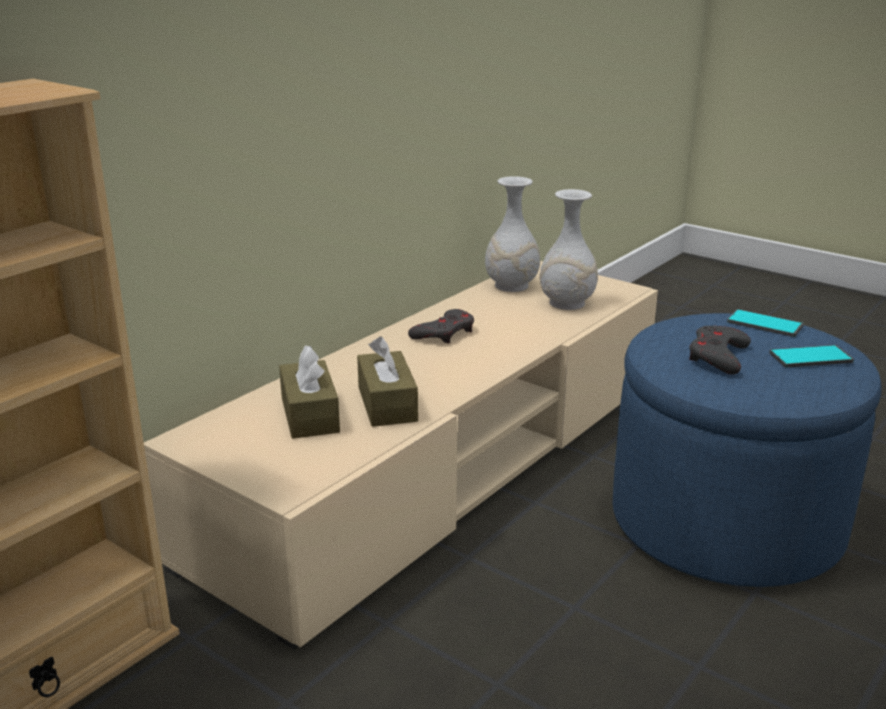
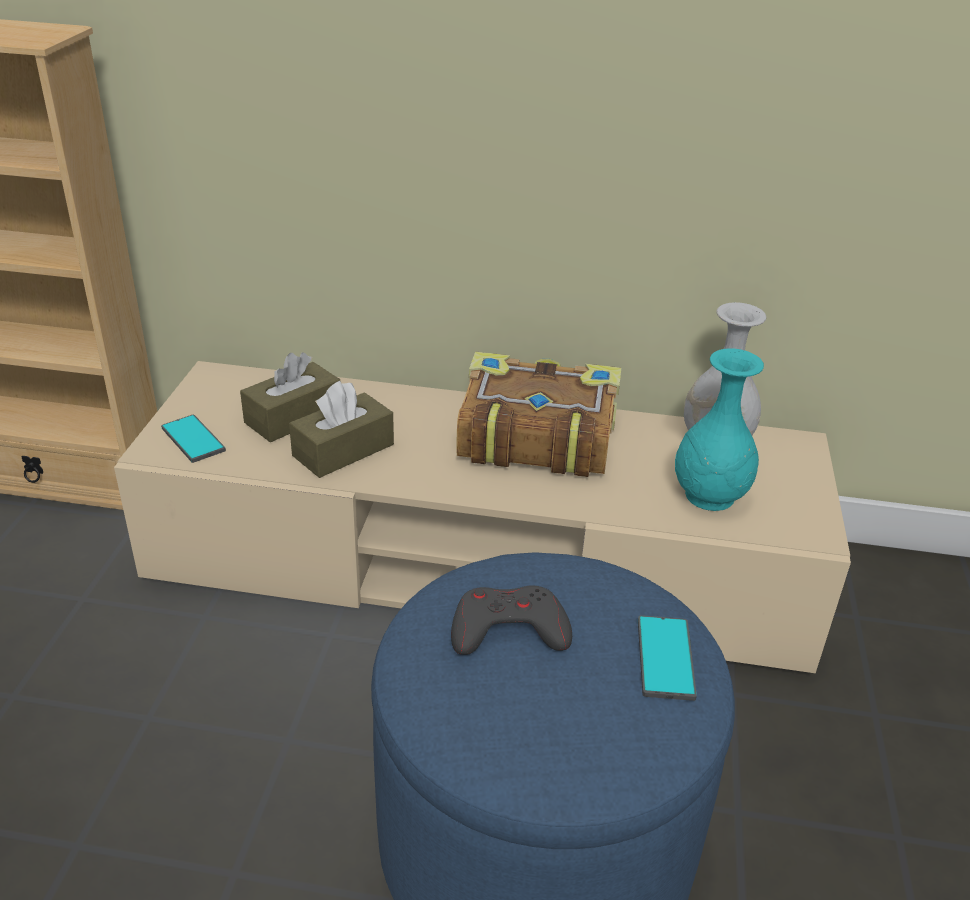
camera: 60 degrees right, 10 degrees up
(444, 333) = (535, 435): grey game controller -> book
(566, 303) = (708, 496): white vase -> turquoise vase
(810, 357) = (576, 723): phone -> phone (193, 439)

